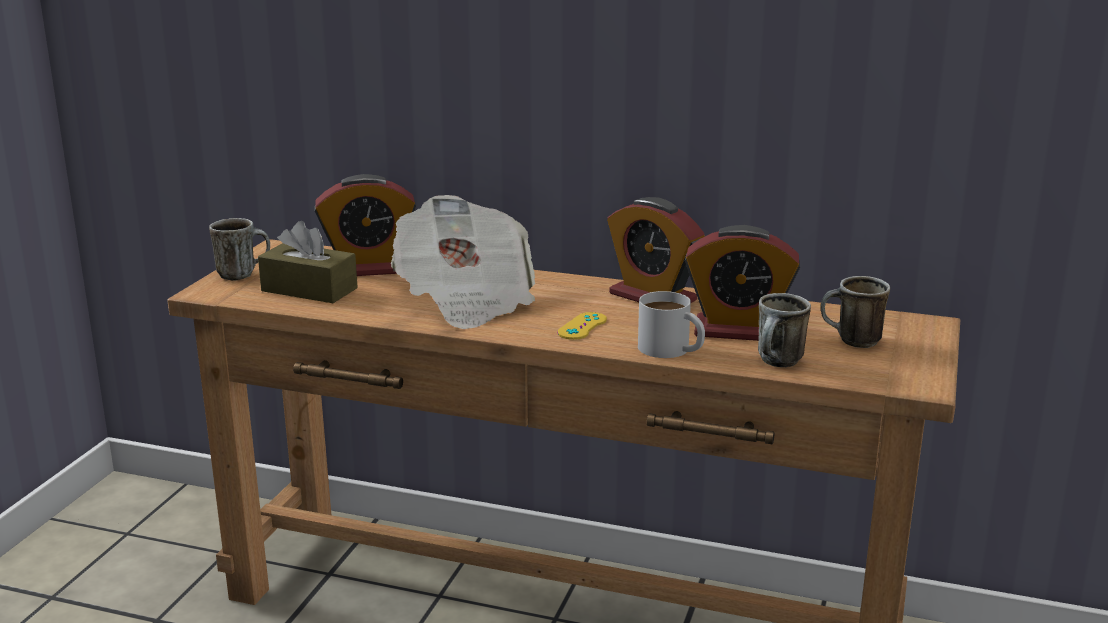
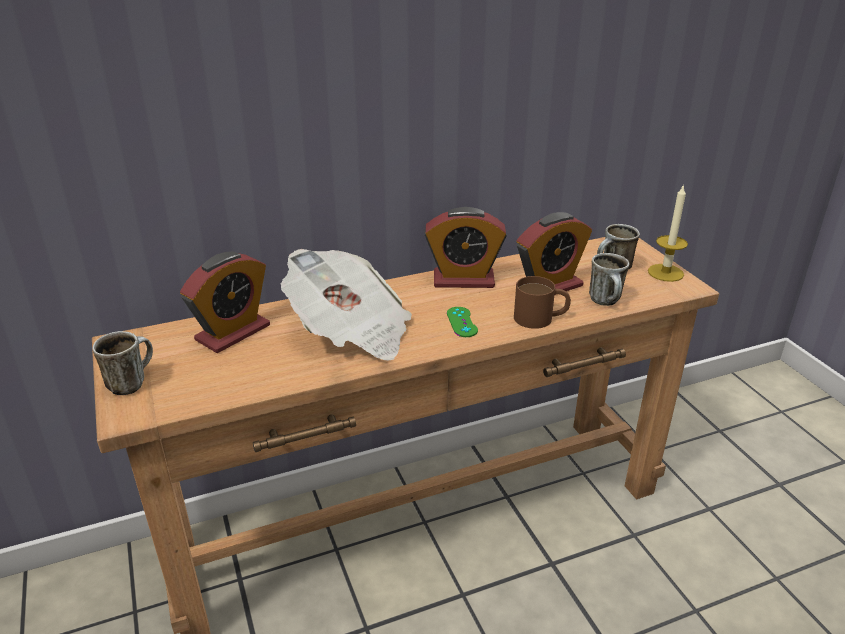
camera: 40 degrees left, 10 degrees up
(309, 289) = (216, 373): brown tissue box -> none
(582, 326) = (462, 322): yellow game controller -> green game controller
(672, 350) = (540, 318): white mug -> brown mug
(918, 364) = (665, 272): none -> candle

